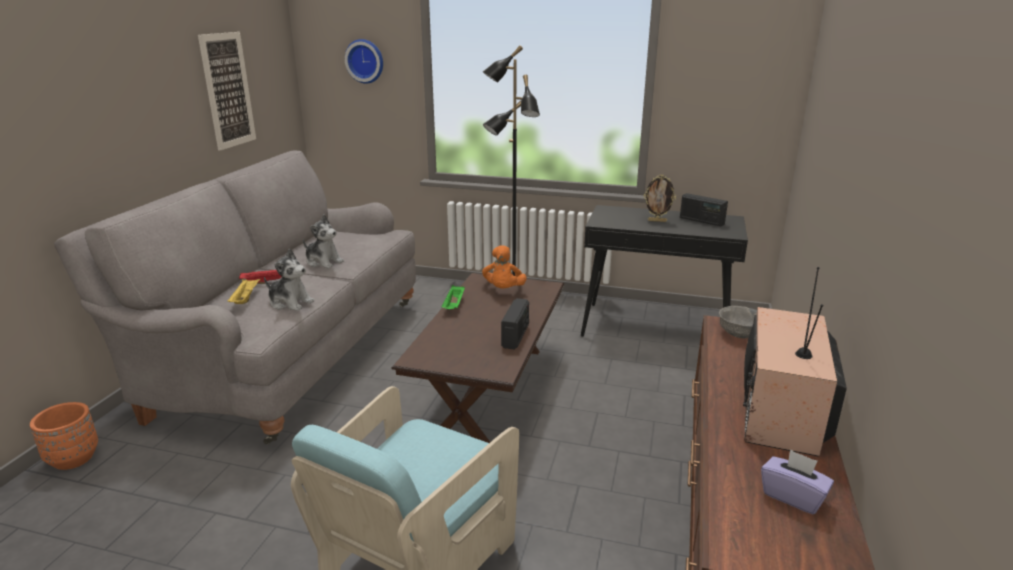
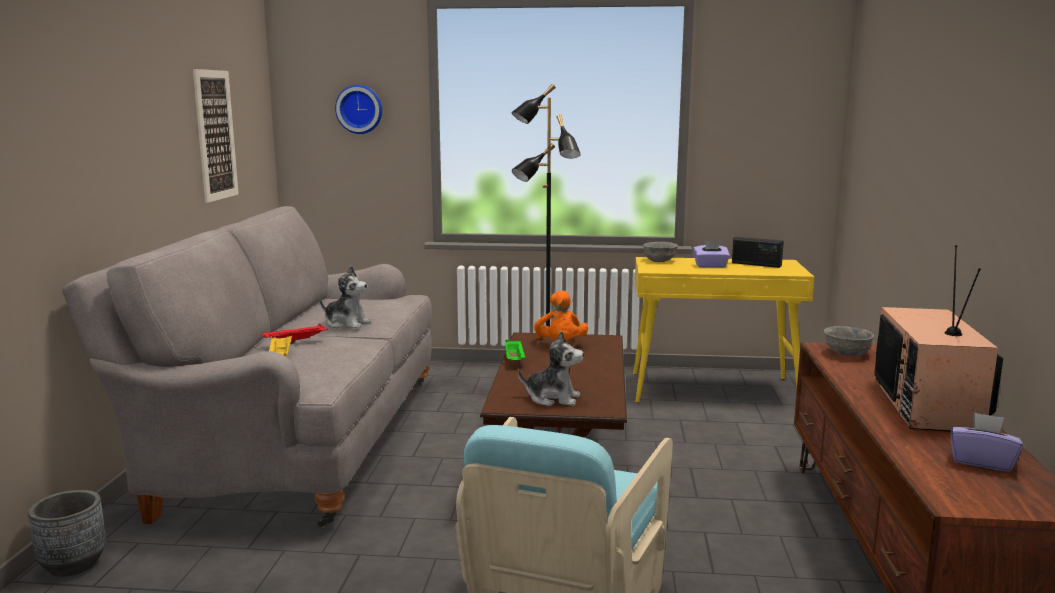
camera: 10 degrees left, 10 degrees down
(73, 458) = (73, 564): orange planter -> grey planter
(290, 303) = (337, 358): plush toy -> plush toy (553, 398)
(515, 336) = (601, 380): radio -> none
(614, 211) = (660, 261): none -> grey bowl
(656, 328) = (713, 390): black console table -> yellow console table
(657, 221) = (710, 266): picture frame -> purple tissue box

